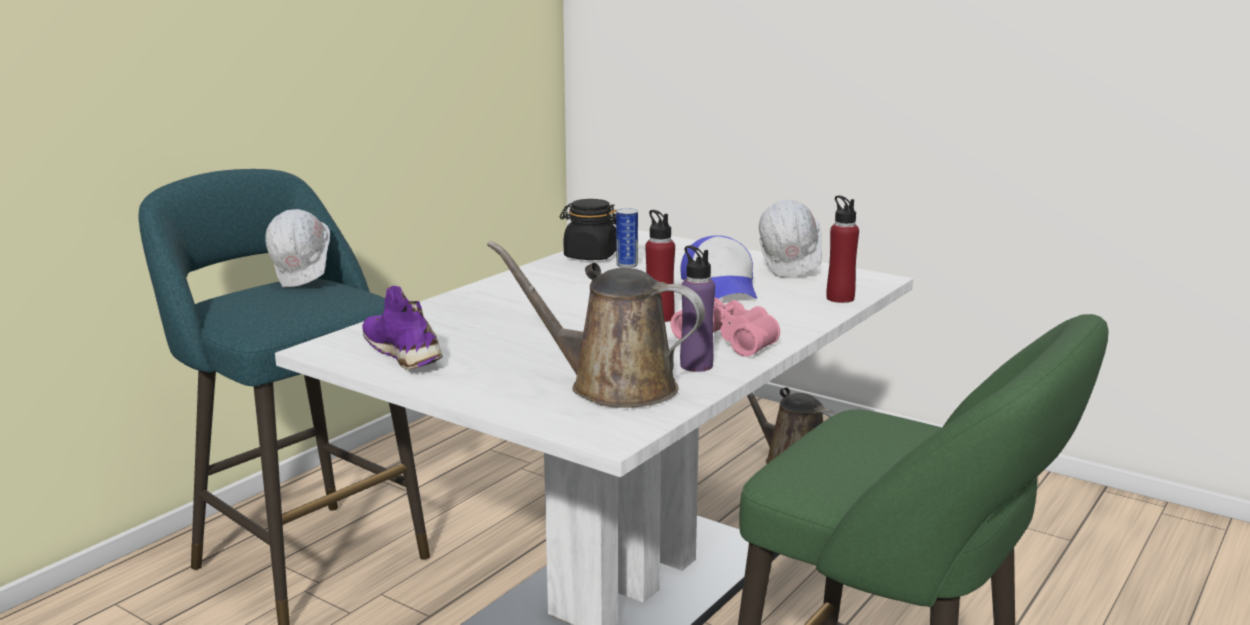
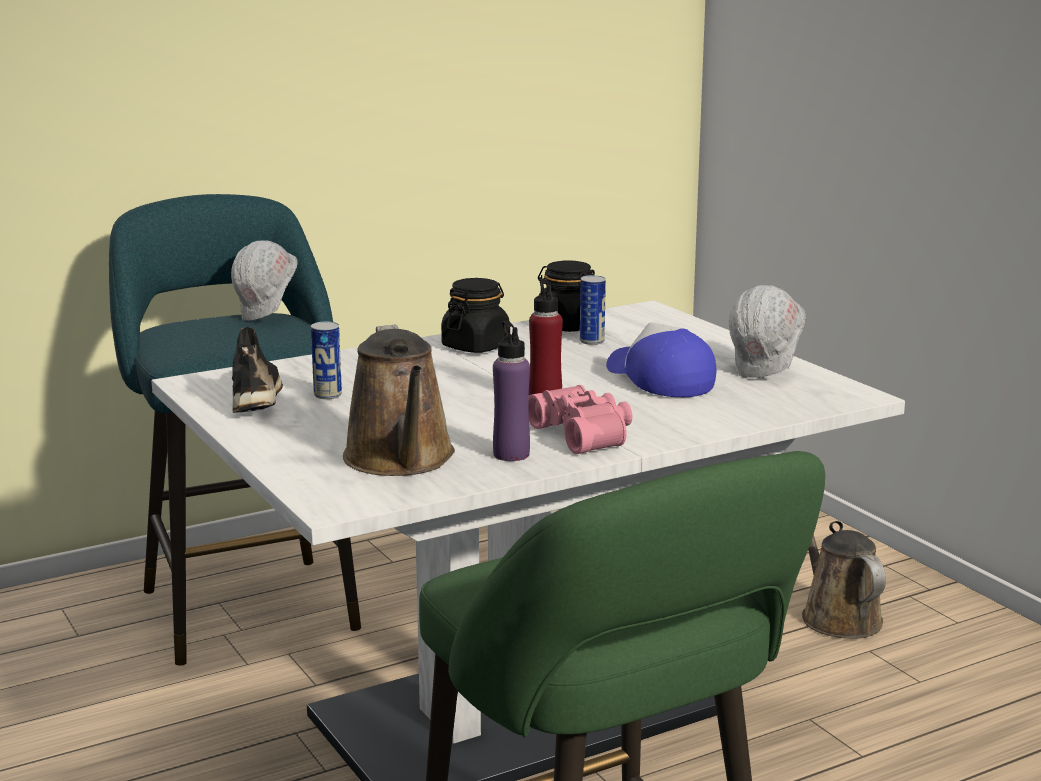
camera: 25 degrees right, 0 degrees up
(403, 353) = (256, 397): purple shoe -> black shoe
(467, 341) = (327, 395): none -> can
(539, 282) = (476, 346): none -> black jar
(612, 386) = (401, 460): brown watering can -> brown watering can turned 150 degrees counterclockwise
(721, 287) = (659, 379): cap -> cap turned 135 degrees clockwise
(840, 298) = (776, 410): red bottle -> none

